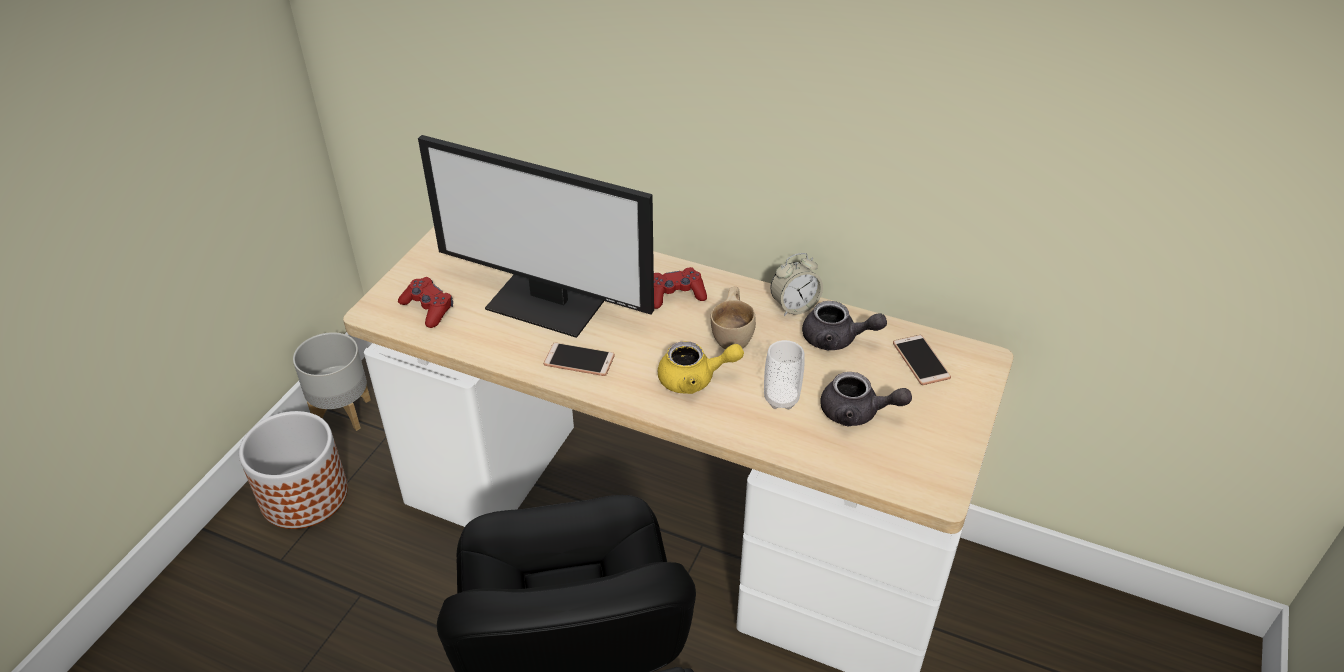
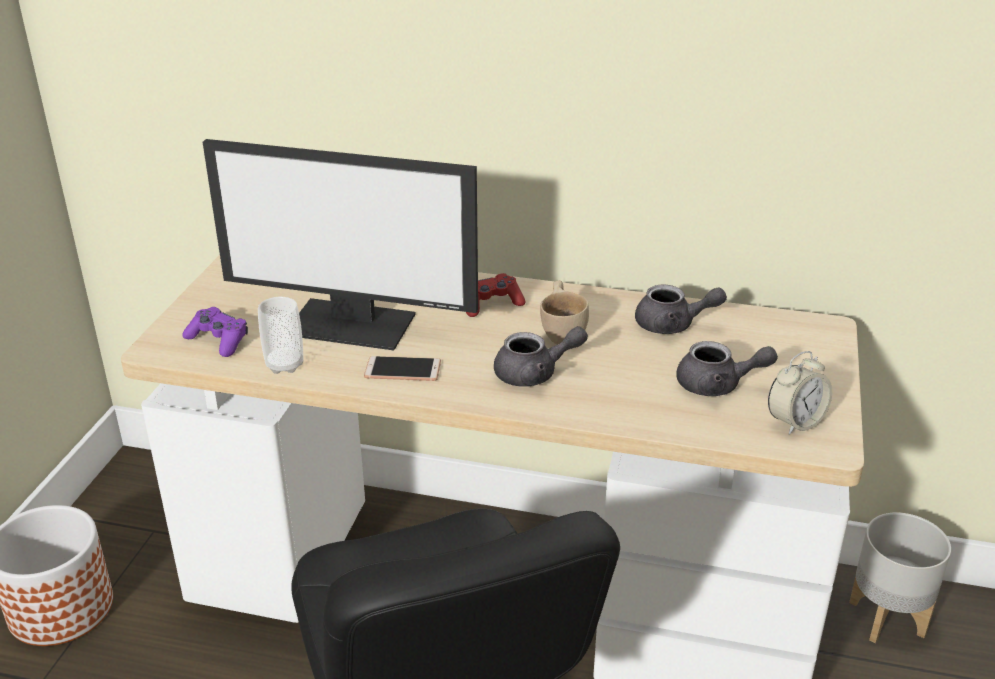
camera: 10 degrees left, 10 degrees down
(343, 412) = (95, 517): grey planter -> grey planter (886, 617)
(428, 308) = (218, 340): red game controller -> purple game controller
(695, 379) = (535, 374): yellow teapot -> grey teapot
(781, 398) = (633, 381): cup -> cup (284, 365)
(794, 306) = (619, 302): alarm clock -> alarm clock (795, 422)
(921, 360) = (765, 335): phone -> none

